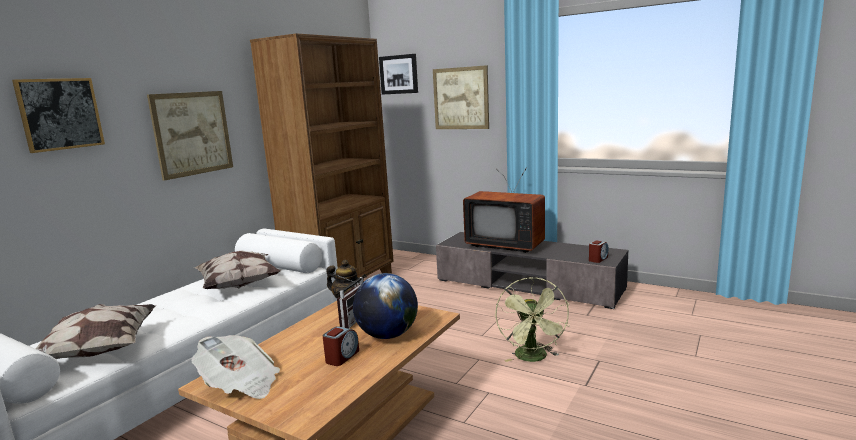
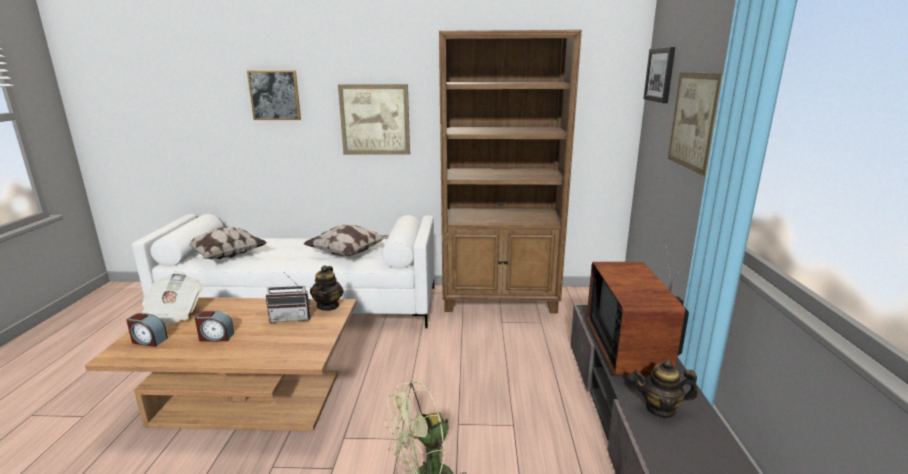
camera: 60 degrees right, 5 degrees up
(387, 335) = (260, 344): globe -> none
(563, 252) = (660, 409): none -> teapot
(598, 259) = (670, 454): alarm clock -> alarm clock (149, 340)

